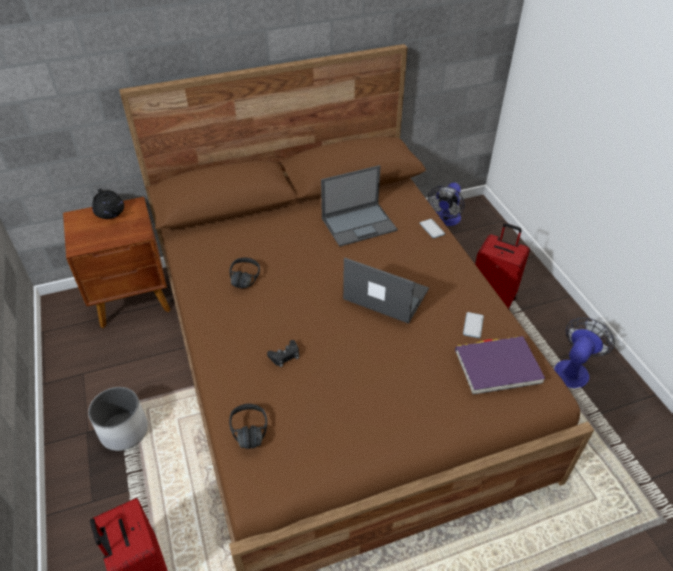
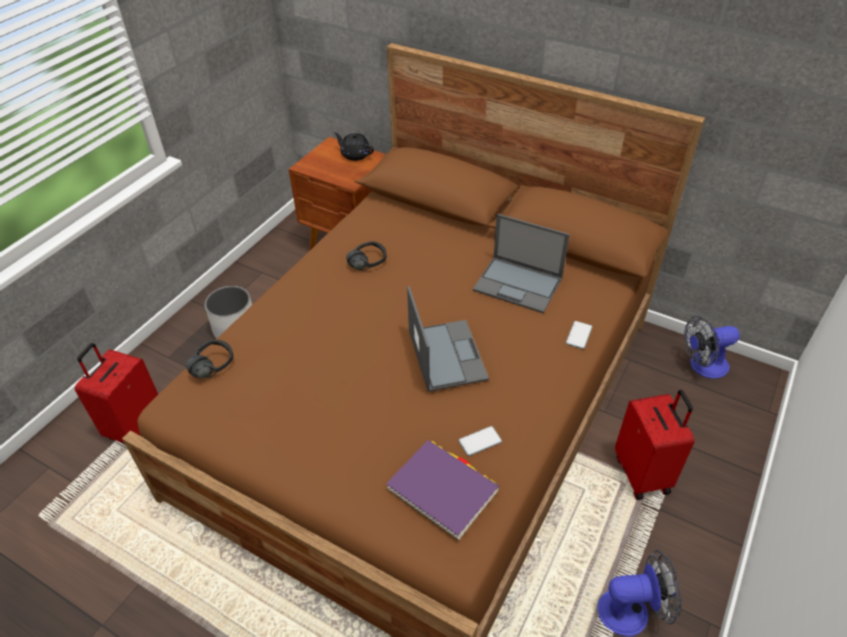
camera: 50 degrees right, 0 degrees up
(110, 213) = (355, 155): black teapot -> black teapot turned 105 degrees clockwise
(285, 356) = (304, 336): black game controller -> none

